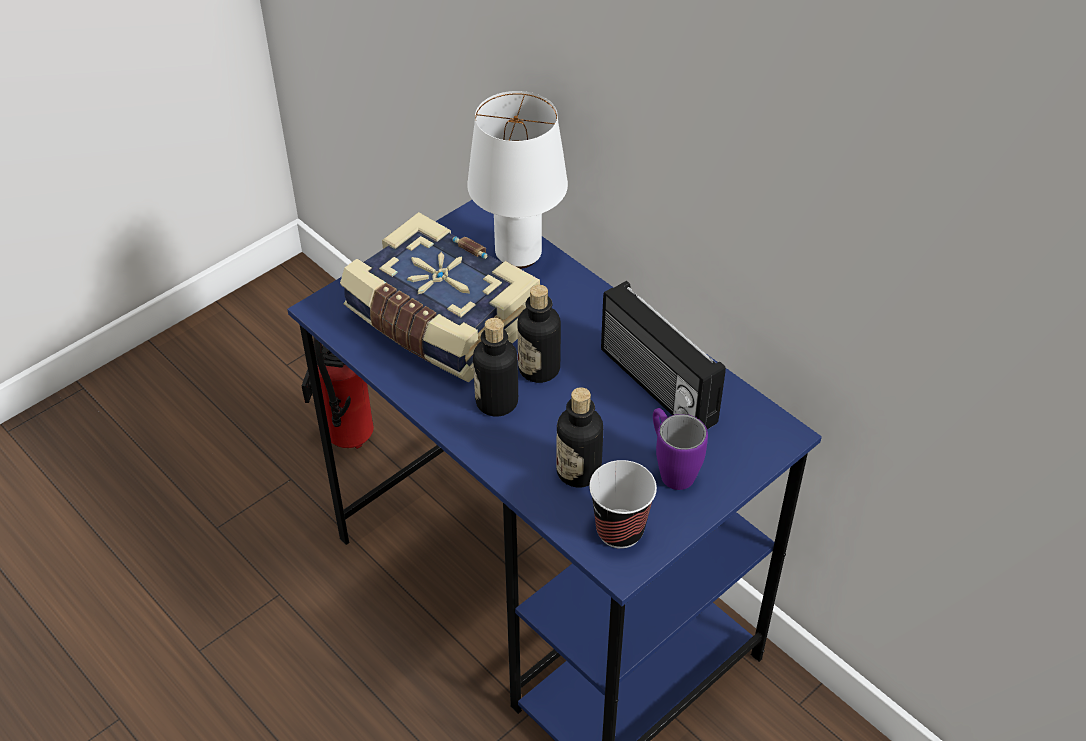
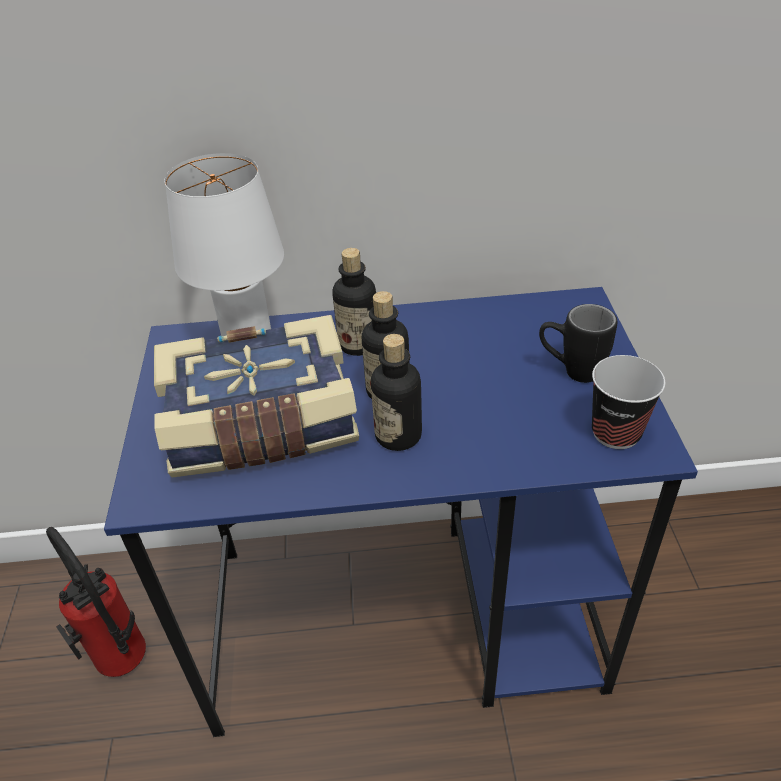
camera: 50 degrees left, 5 degrees down
(578, 471) = (528, 425): bottle -> bottle (358, 344)
(655, 387) = (476, 338): radio -> none
(671, 468) = (570, 371): purple mug -> black mug

